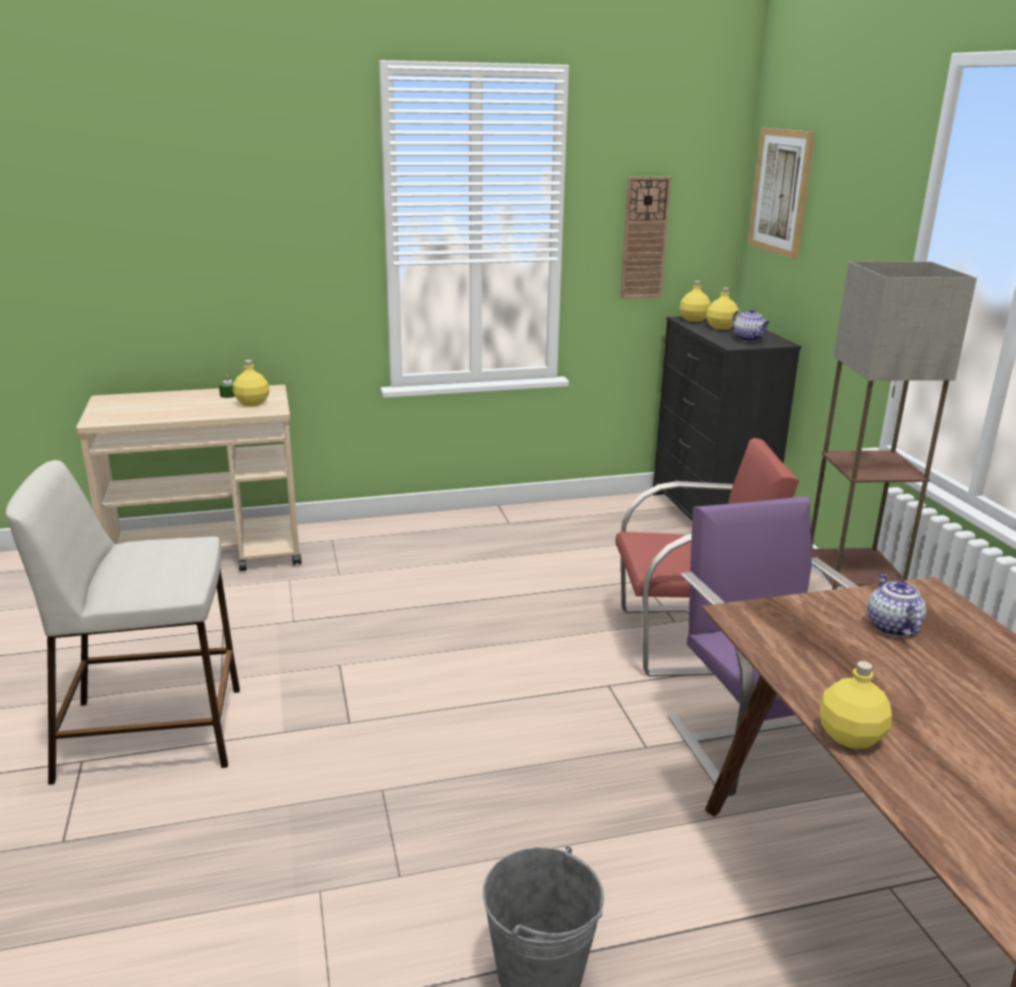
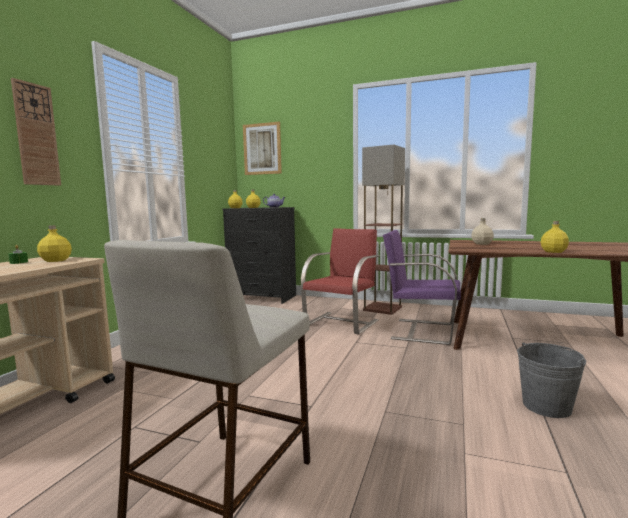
camera: 55 degrees left, 15 degrees down
(644, 238) = (210, 170): wall clock -> wall clock (36, 135)
(891, 627) = (481, 244): teapot -> beige bottle

